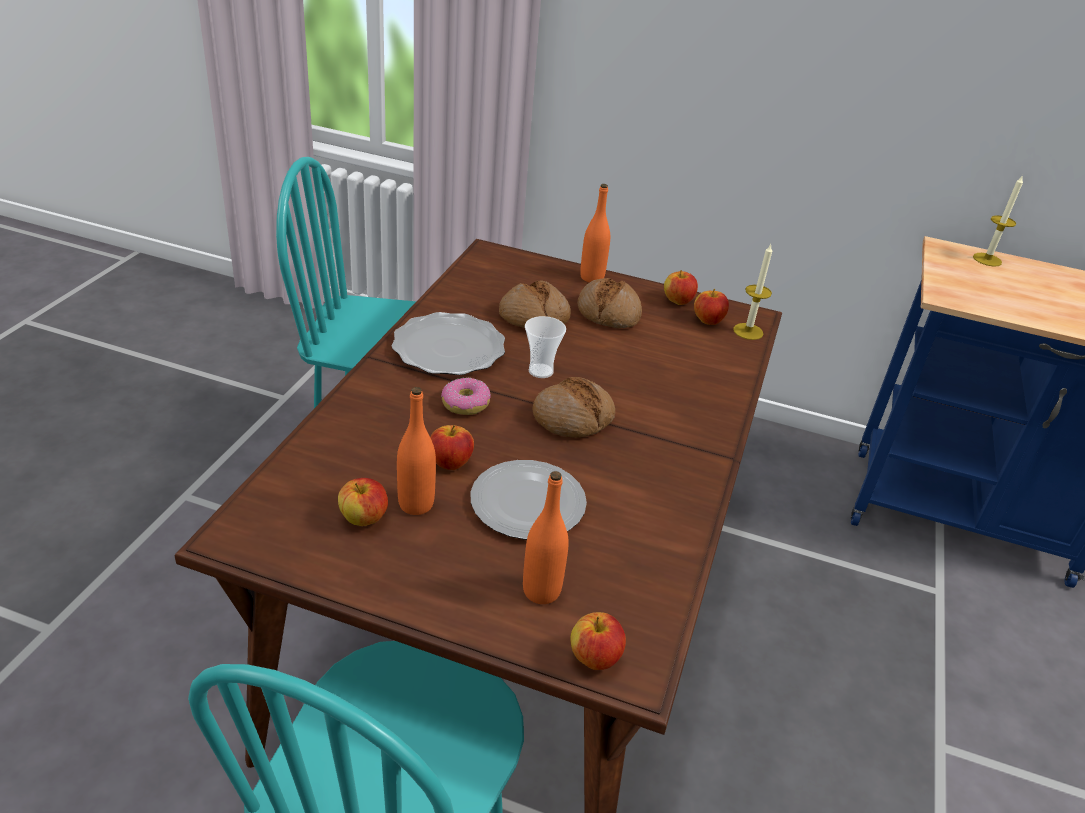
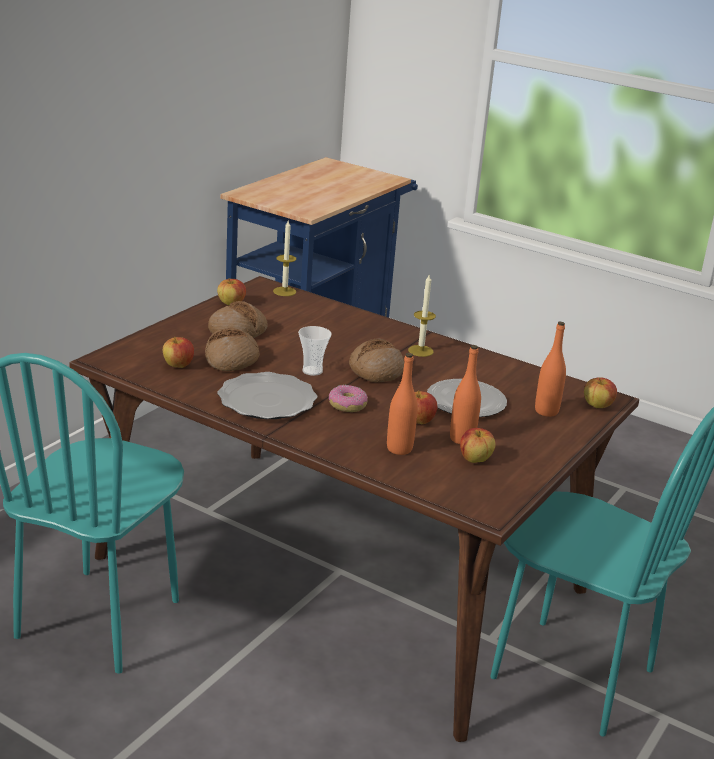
camera: 75 degrees left, 10 degrees down
(592, 277) = (177, 326): orange bottle -> orange bottle (399, 449)
(708, 321) = (264, 300): apple -> apple (178, 365)
(987, 259) = (263, 188): candle -> candle (420, 351)

